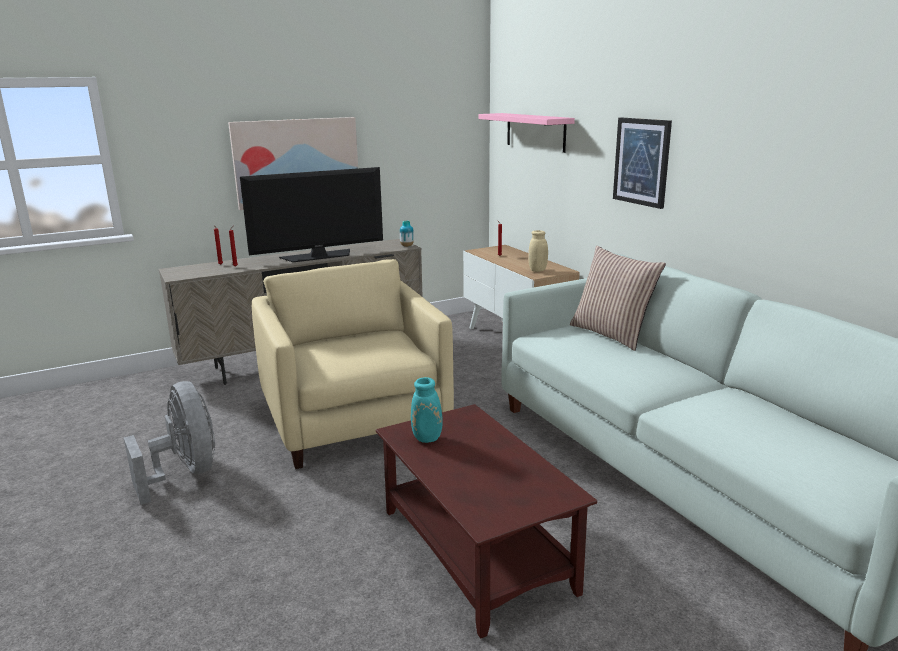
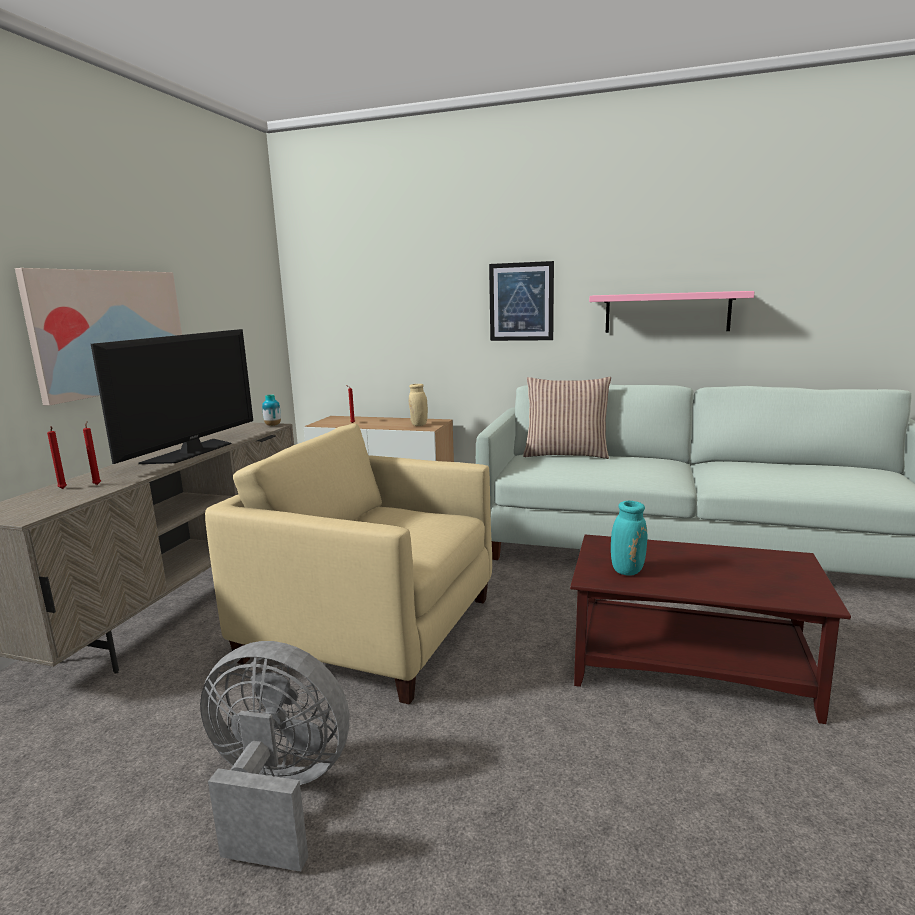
camera: 45 degrees left, 5 degrees down
(535, 132) = (364, 290): pink shelf -> pink shelf (667, 312)

